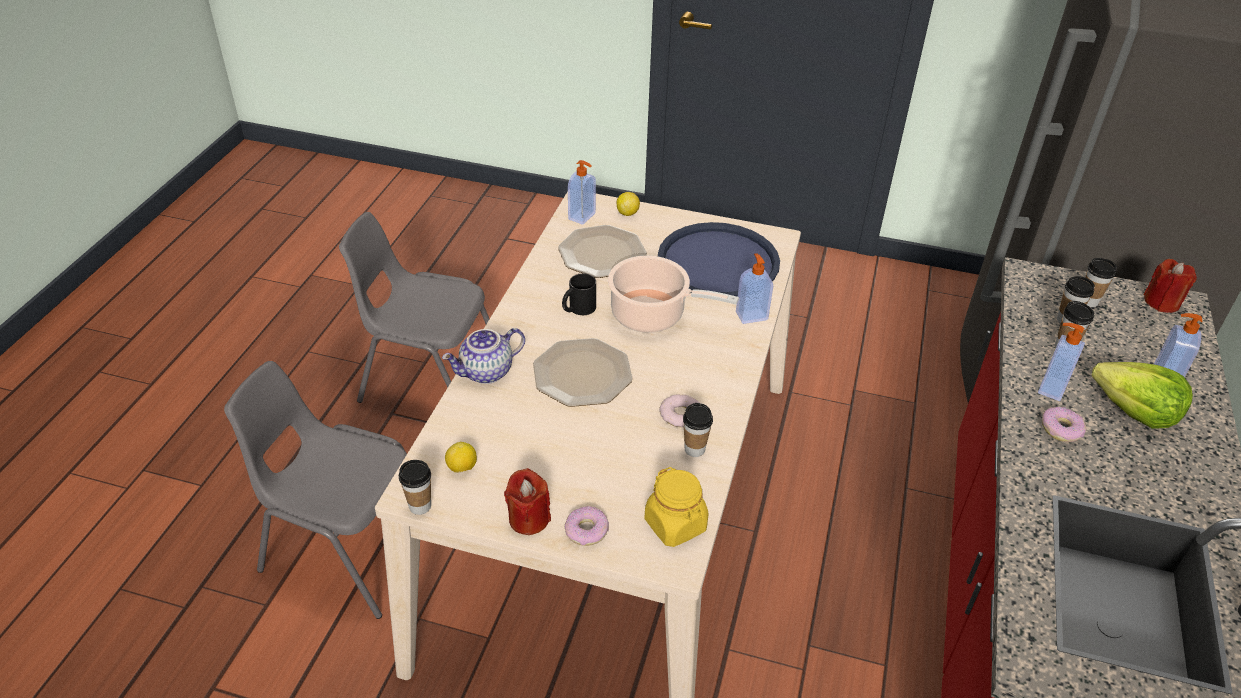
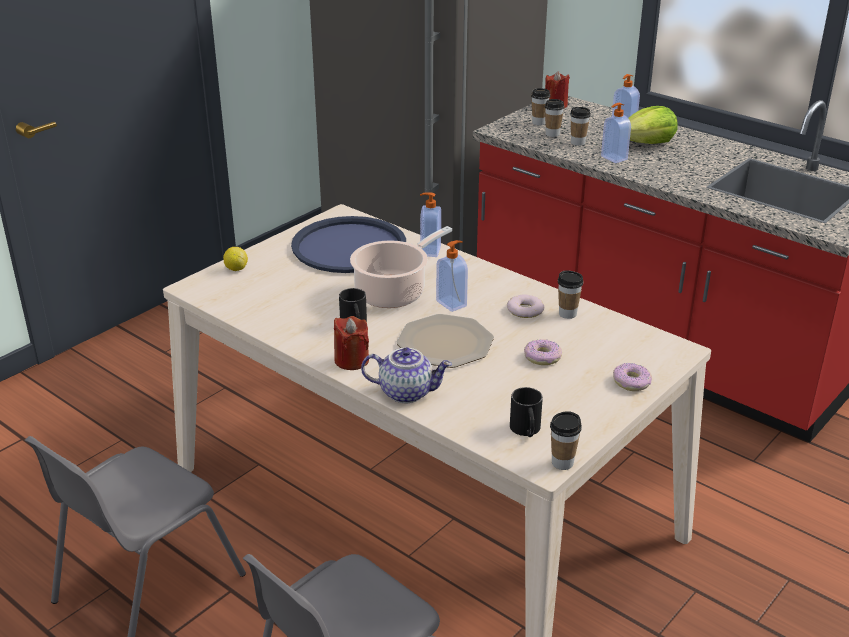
camera: 65 degrees left, 10 degrees down
(462, 468) = (526, 430): lemon -> black mug
(486, 373) = (407, 392): teapot -> teapot turned 75 degrees counterclockwise
(529, 519) = (605, 407): red candle -> red candle (351, 360)
(582, 217) = (217, 292): soap dispenser -> soap dispenser (452, 303)
(602, 253) = (283, 295): plate -> none
(675, 525) = (643, 342): yellow jar -> none
(1061, 429) = (652, 167): donut -> donut (542, 357)

